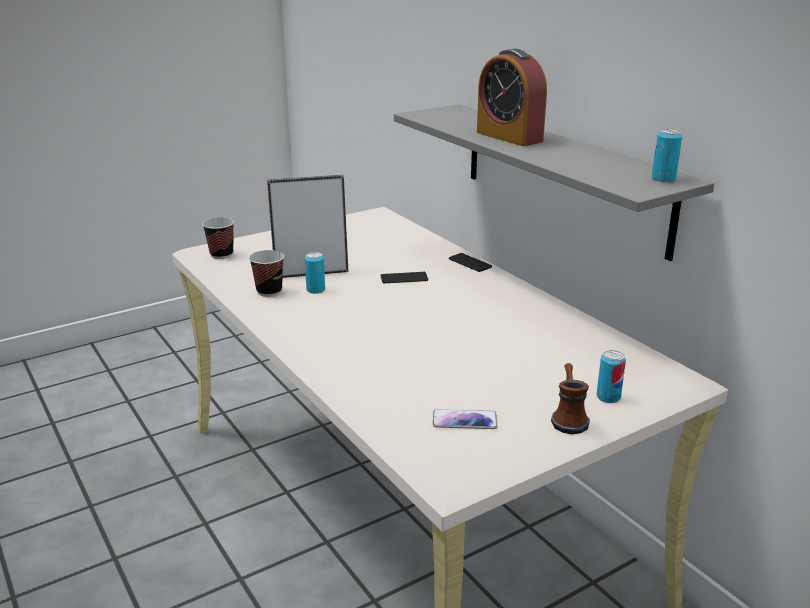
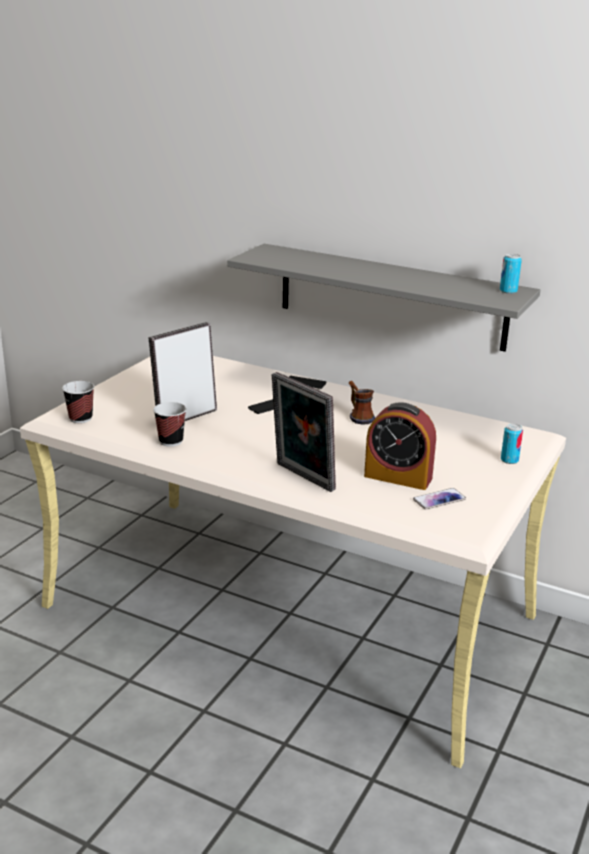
camera: 30 degrees left, 0 degrees up
(315, 290) = (209, 431): can -> none
(344, 357) = (302, 478): none -> picture frame
(509, 137) = (355, 270): alarm clock -> alarm clock (398, 477)
(568, 418) = (500, 480): mug -> mug (358, 416)

